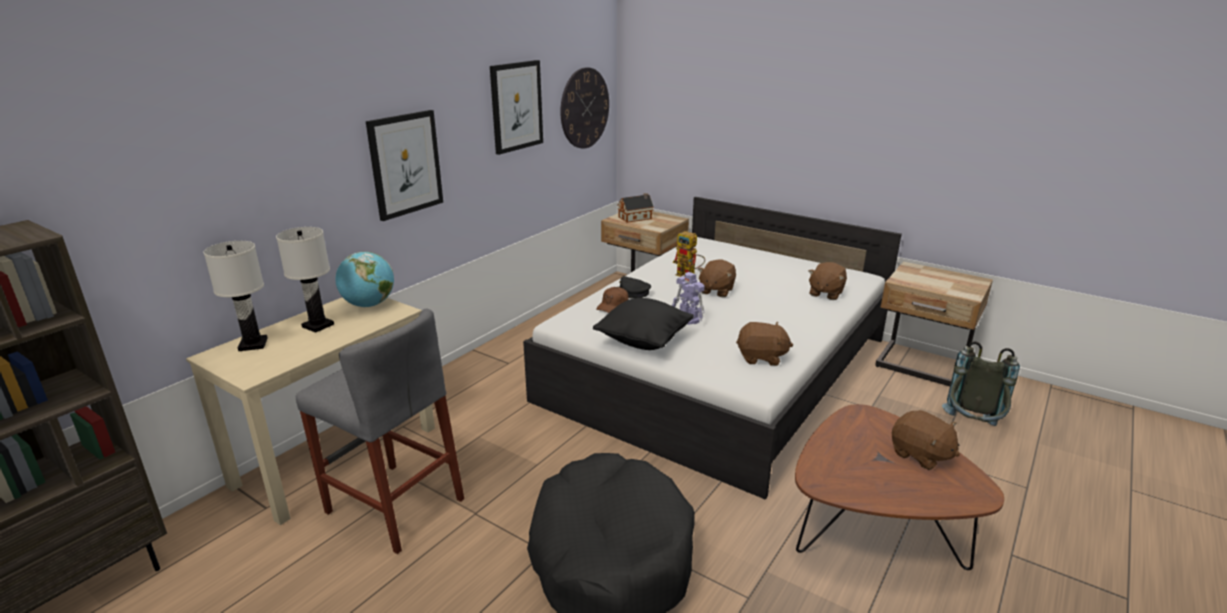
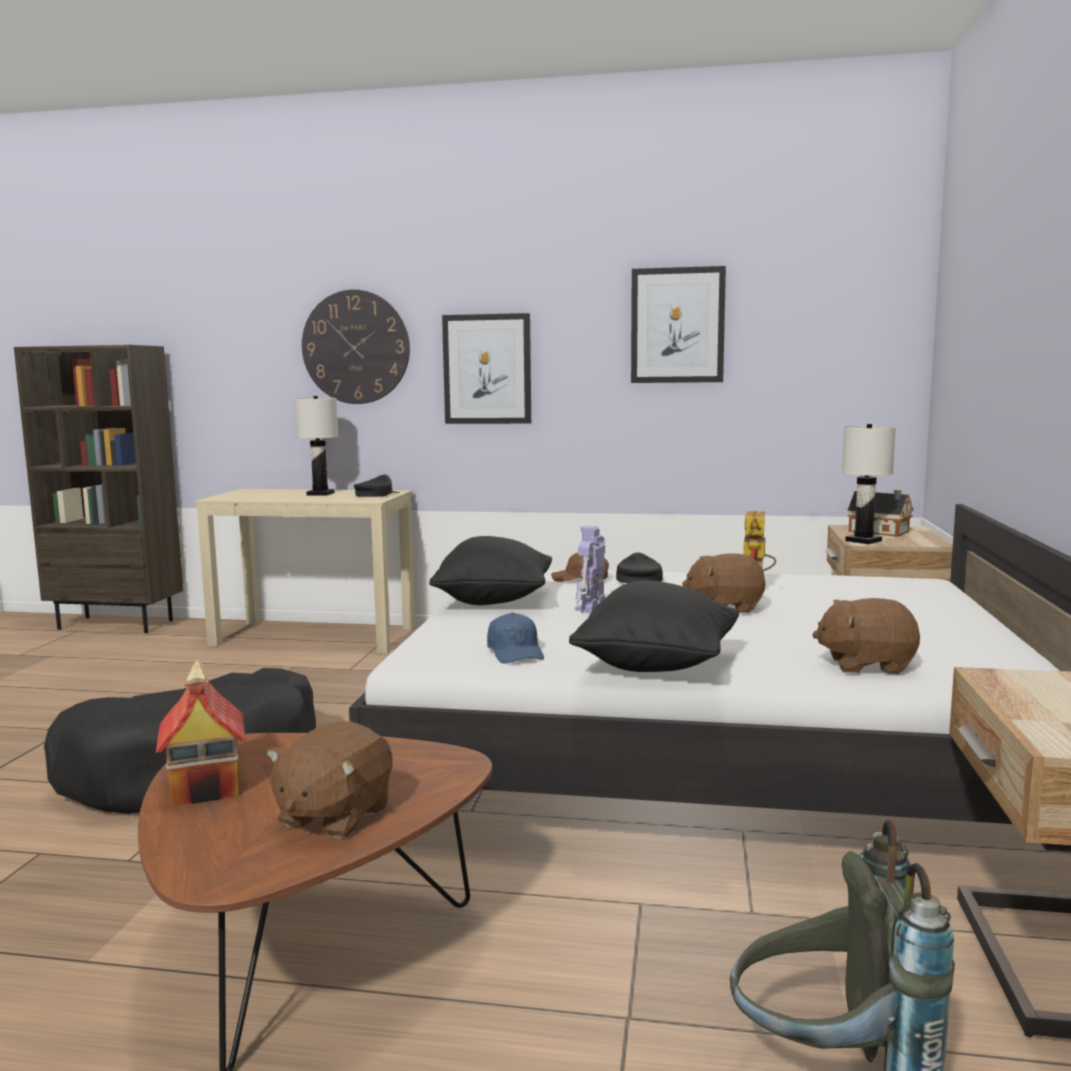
camera: 65 degrees right, 15 degrees down
(253, 344) = (273, 491): white table lamp -> white table lamp (864, 541)
(369, 305) = (376, 494): globe -> black cap
(394, 506) = (248, 669): grey stool -> none
(584, 108) = (835, 346): wall clock -> wall clock (356, 347)
(761, 358) = (515, 652): brown plush toy -> blue cap
(805, 331) = (657, 666): none -> black pillow
(874, 489) = (207, 785): none -> toy house

